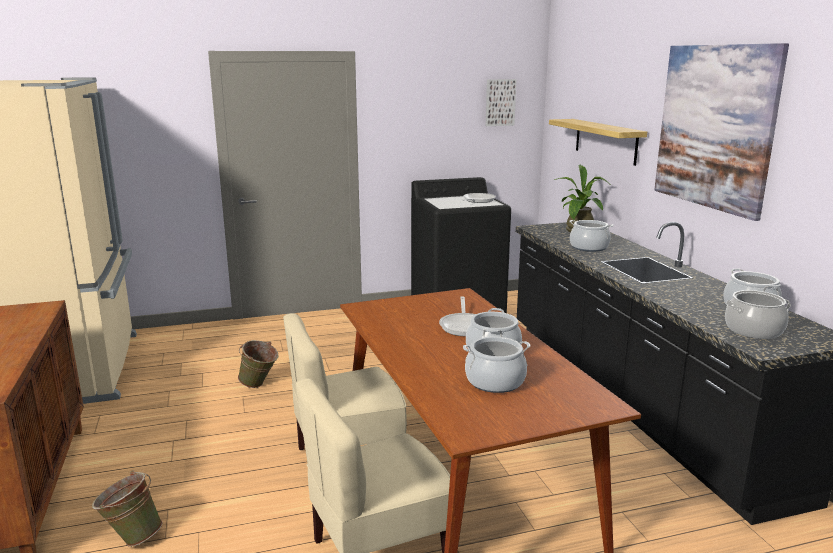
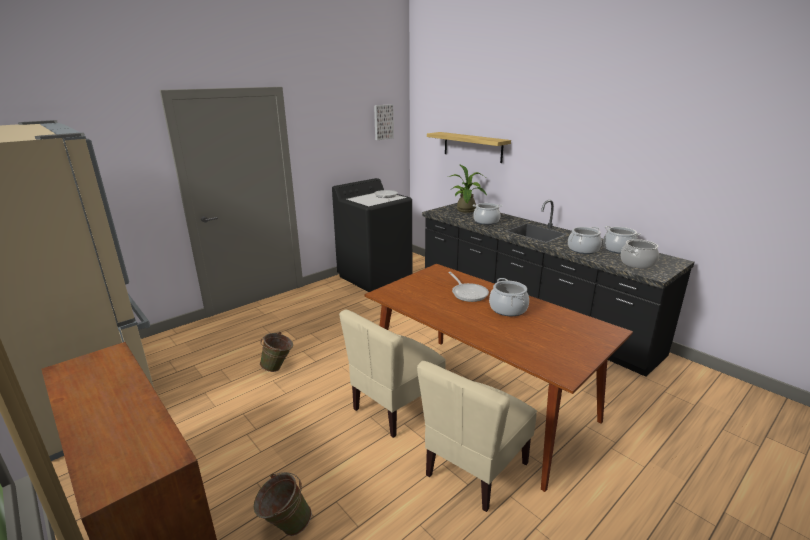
camera: 25 degrees left, 5 degrees up
(495, 381) = (534, 330): cooking pot -> cooking pot (583, 249)
(714, 127) = (569, 136): picture -> none

